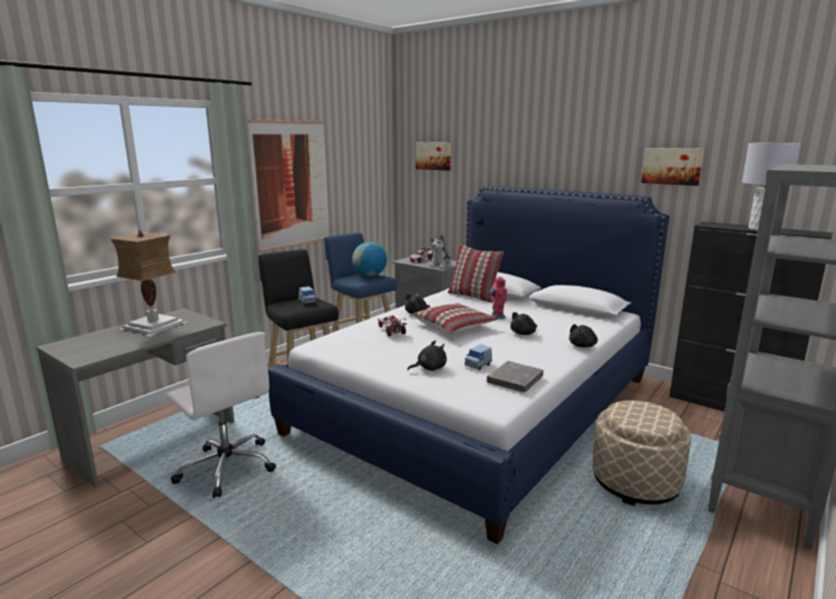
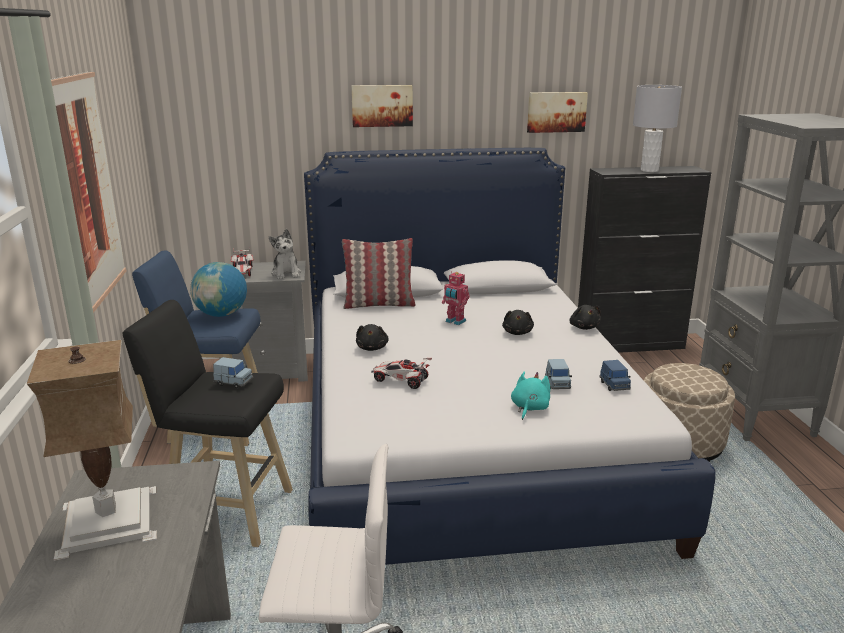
camera: 45 degrees left, 5 degrees up
(429, 368) = (529, 408): black plush toy -> turquoise plush toy
(433, 156) = (225, 112): picture -> picture (382, 105)
(454, 326) = (445, 349): pillow -> none
(515, 380) = (614, 385): grey book -> blue toy car

